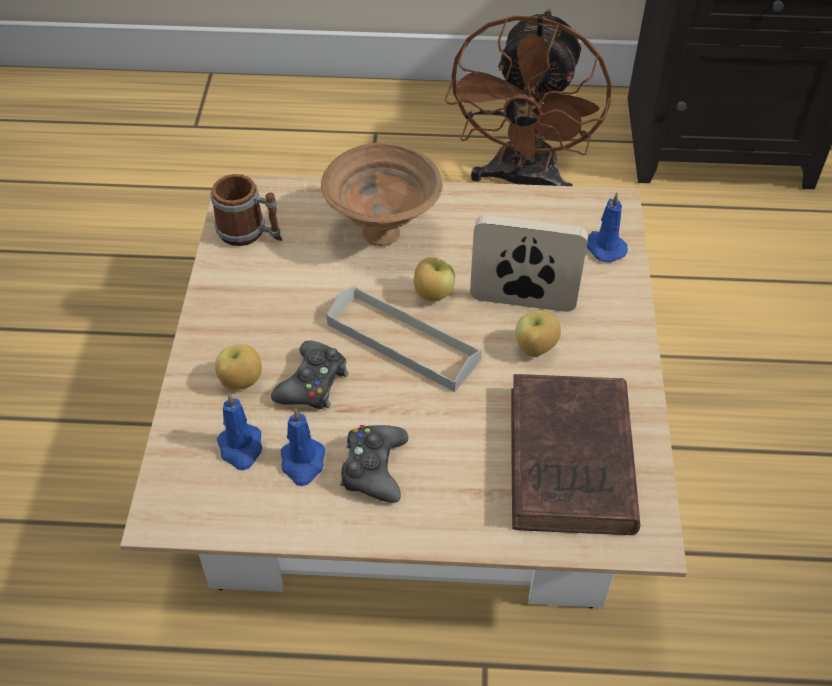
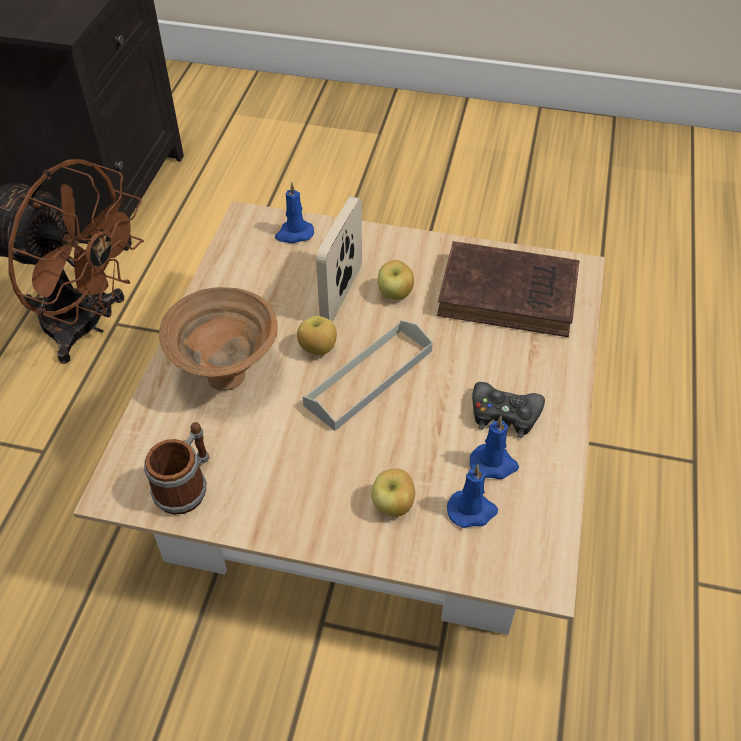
camera: 80 degrees left, 0 degrees up
(313, 383) = (405, 448): black game controller -> none

